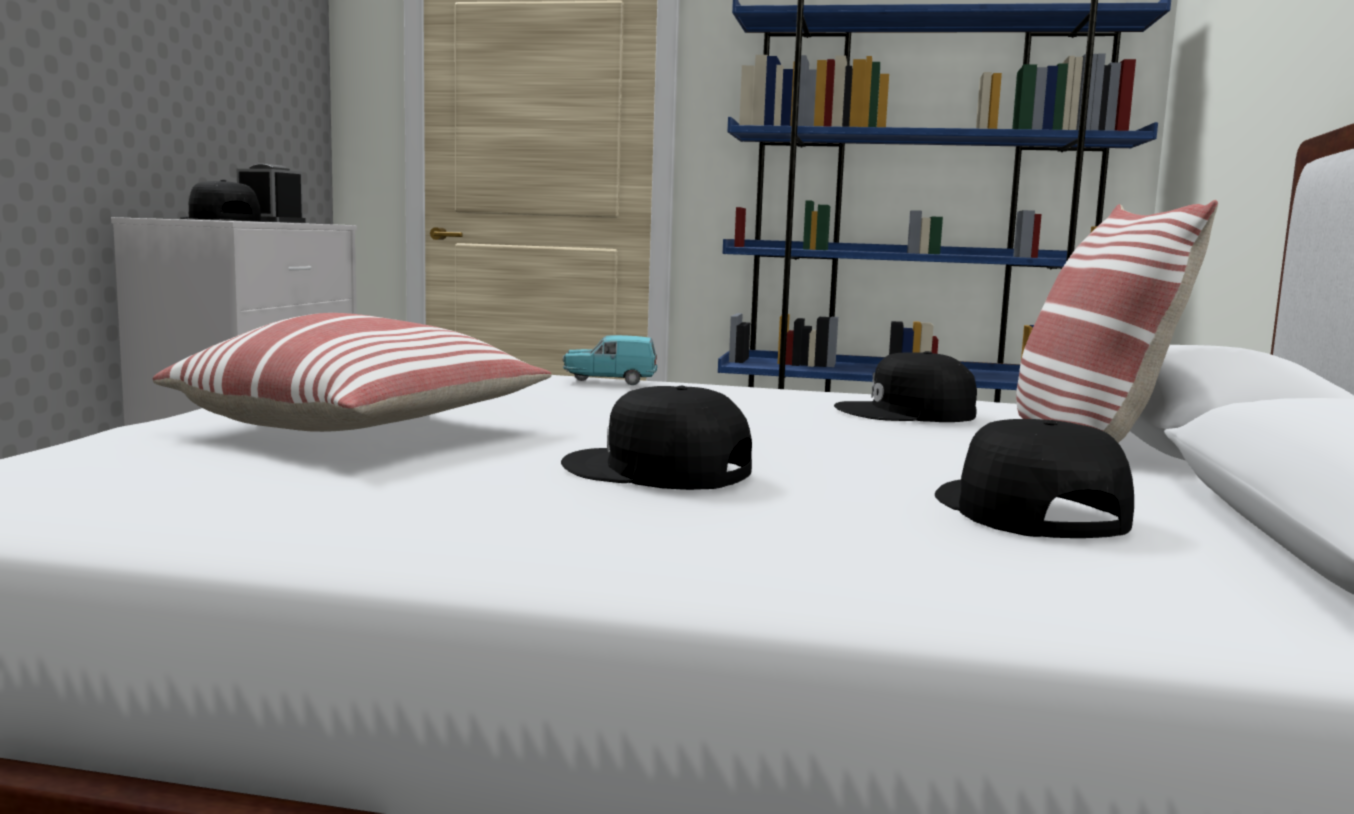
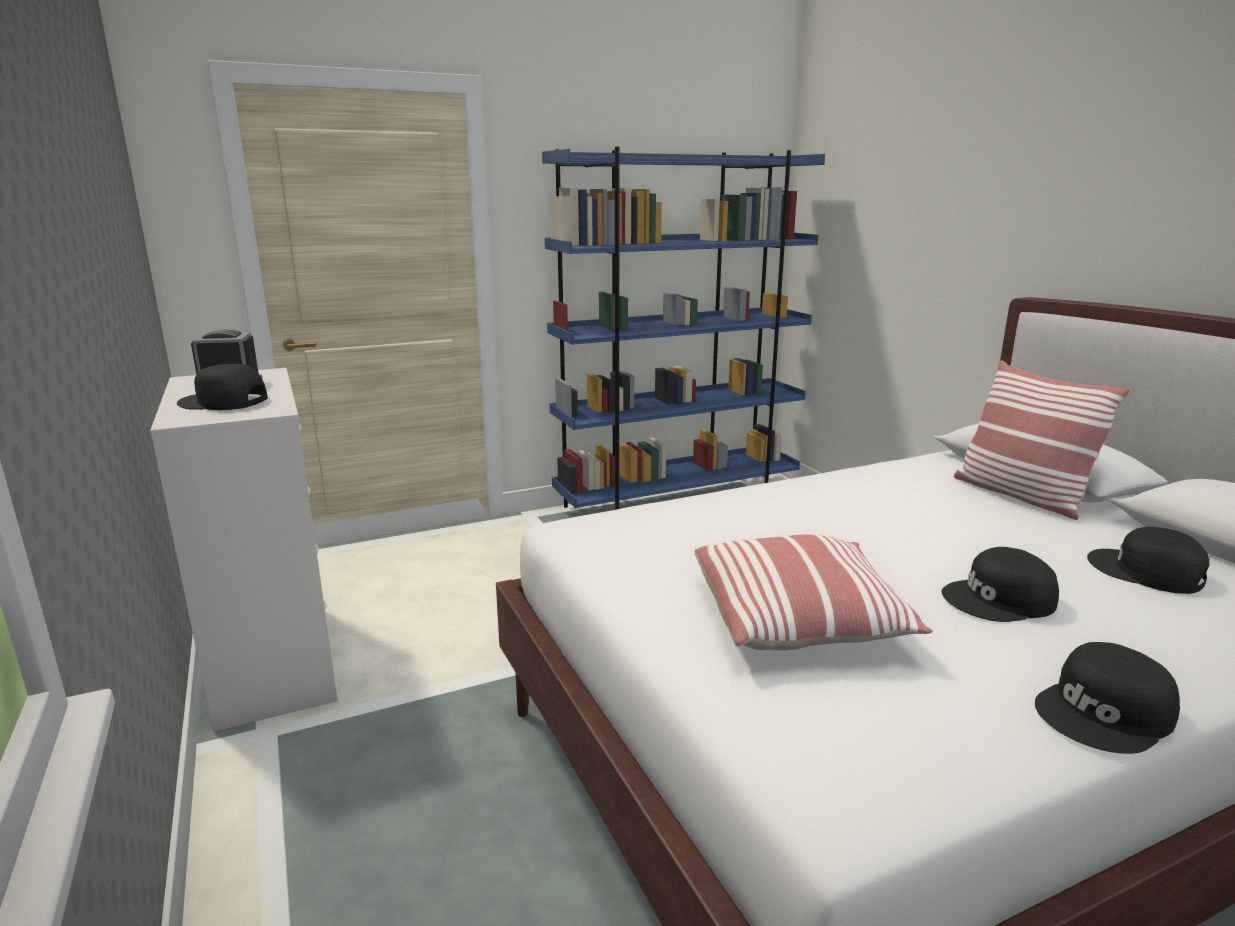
camera: 35 degrees left, 10 degrees up
(610, 381) = (731, 504): turquoise toy car -> none
(907, 413) = (916, 491): black cap -> black cap (1106, 713)

